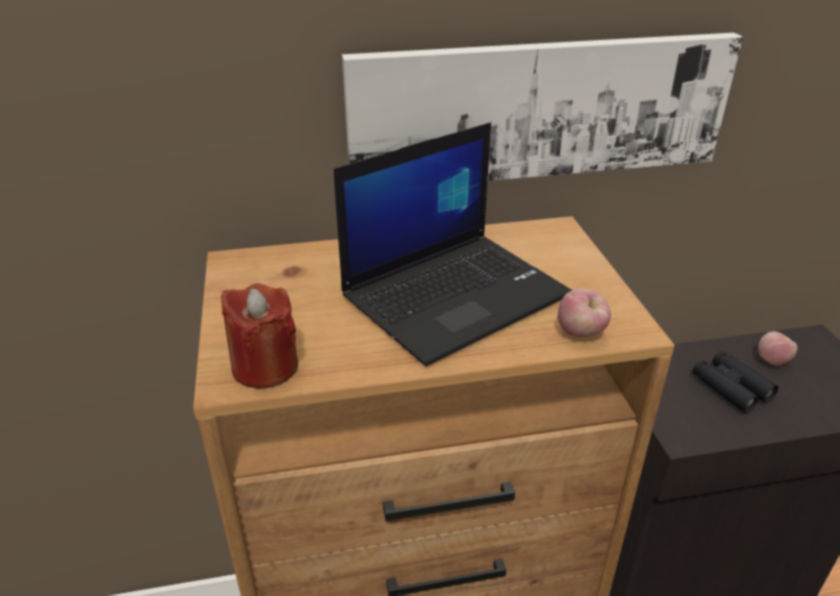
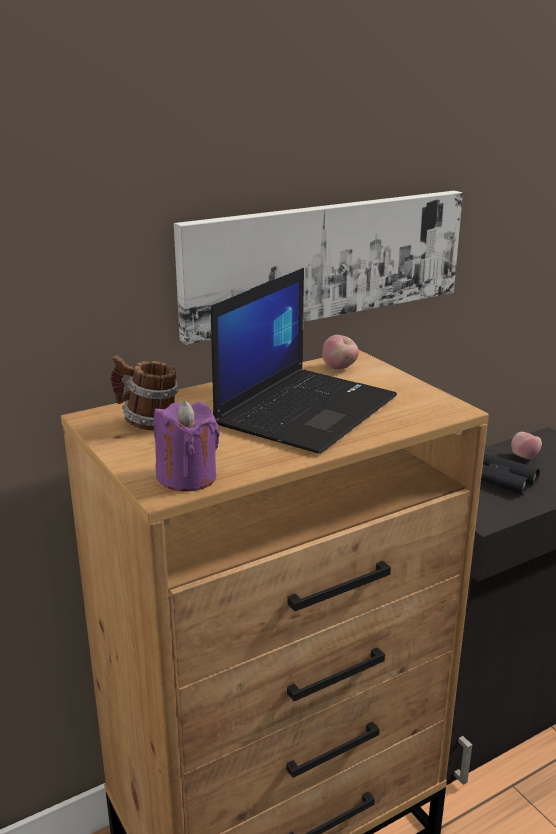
camera: 20 degrees left, 10 degrees down
(265, 367) = (187, 478): red candle -> purple candle
(279, 279) = (147, 423): none -> mug
(580, 333) = (419, 417): apple -> apple (339, 368)

